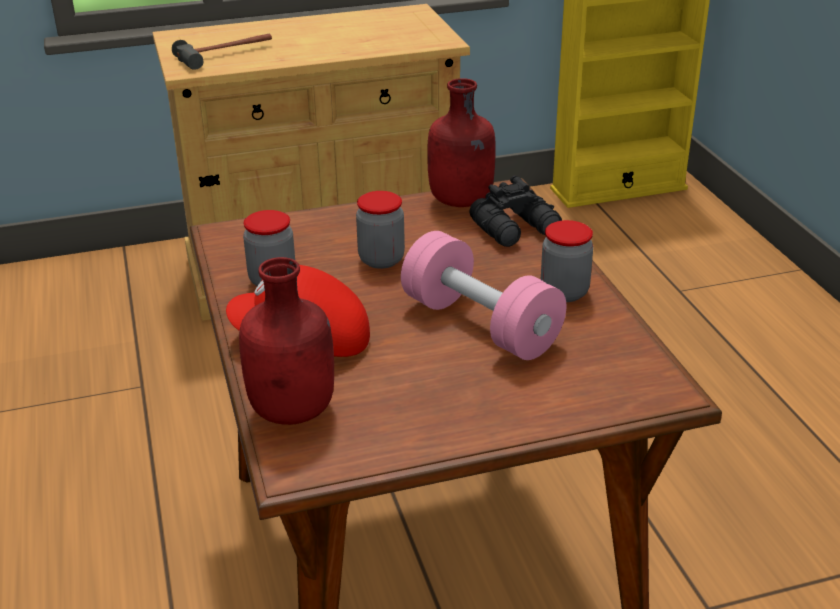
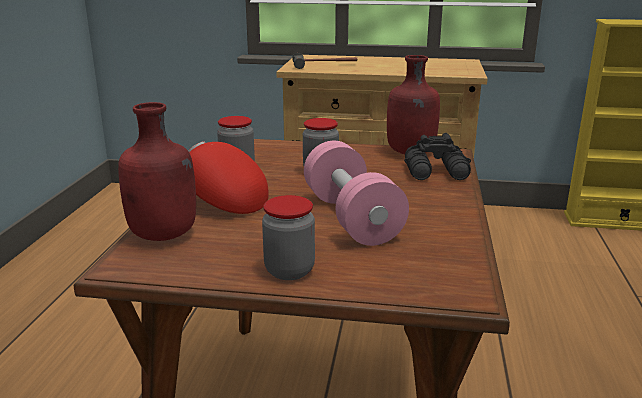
camera: 25 degrees right, 10 degrees down
(564, 292) = (438, 213): jar -> jar (289, 271)

